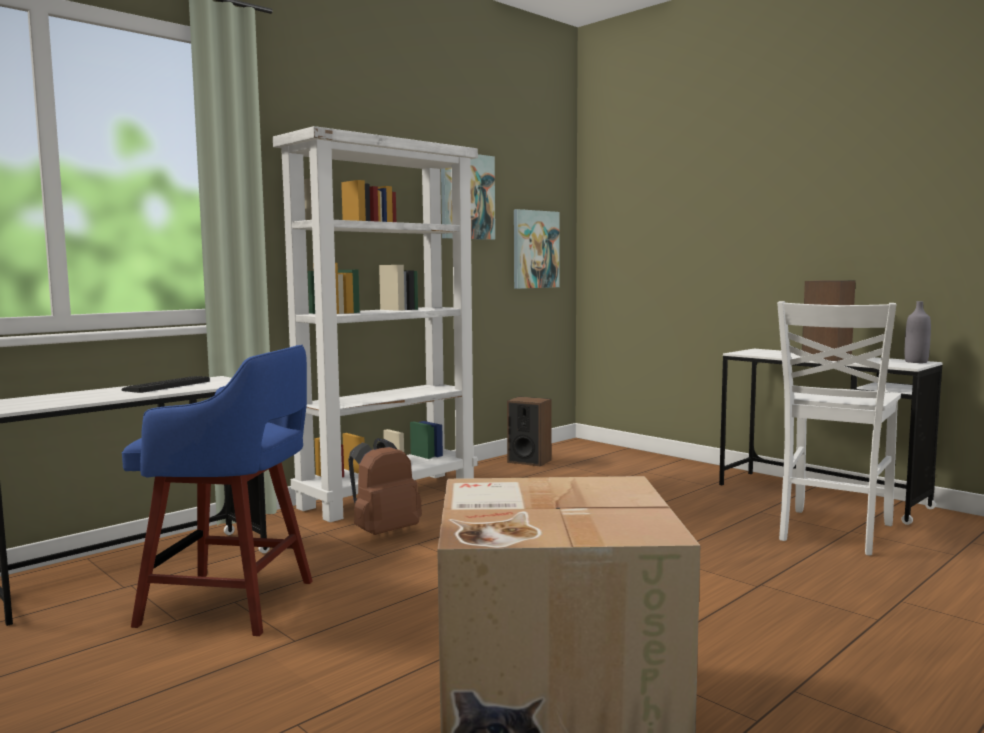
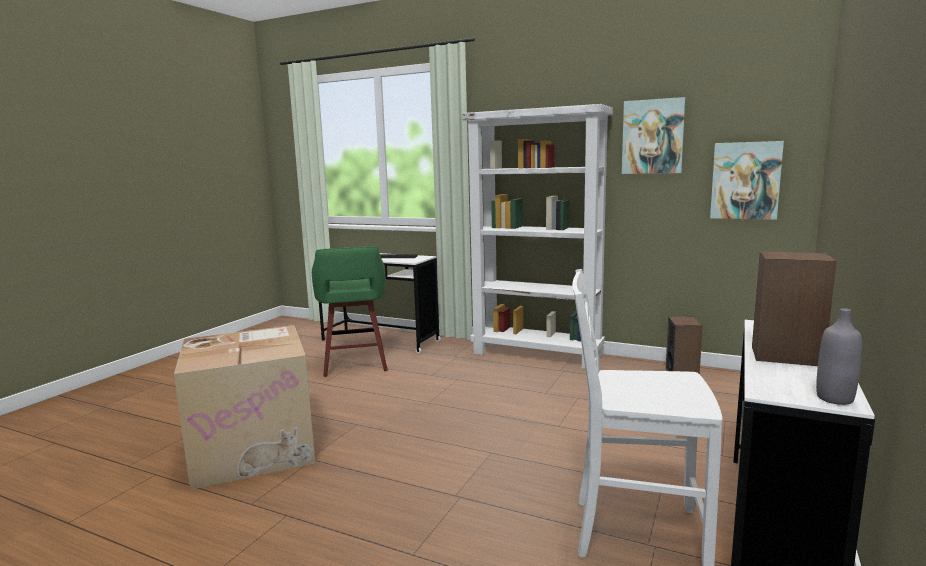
camera: 70 degrees right, 5 degrees up
(233, 603) = (355, 364): blue stool -> green stool
(383, 532) = (468, 368): brown backpack -> none

